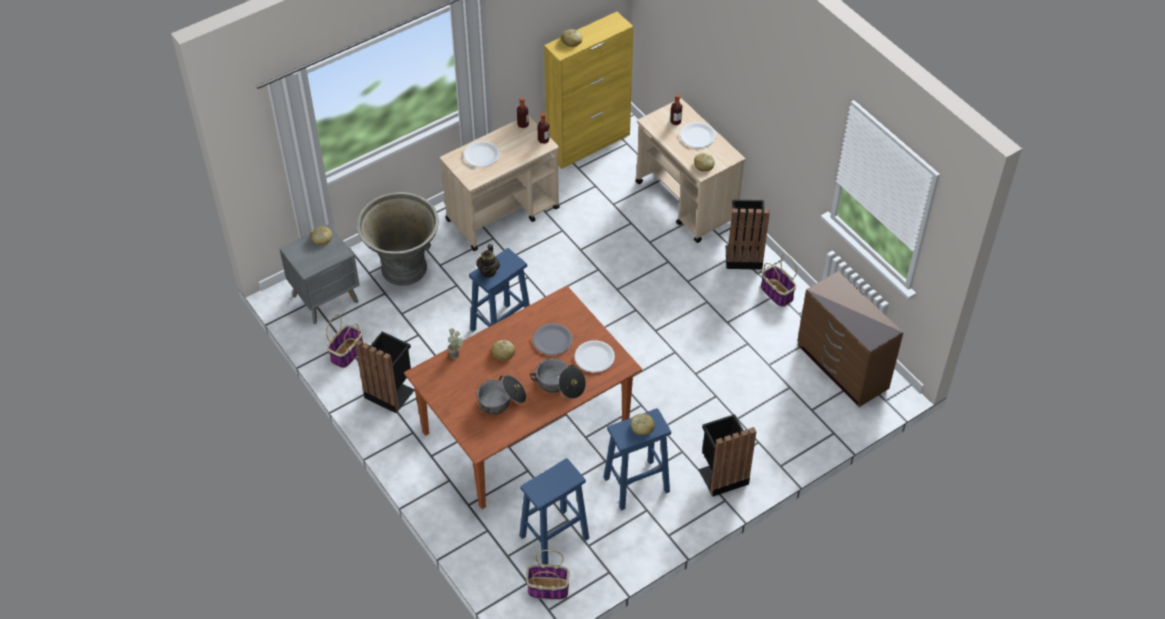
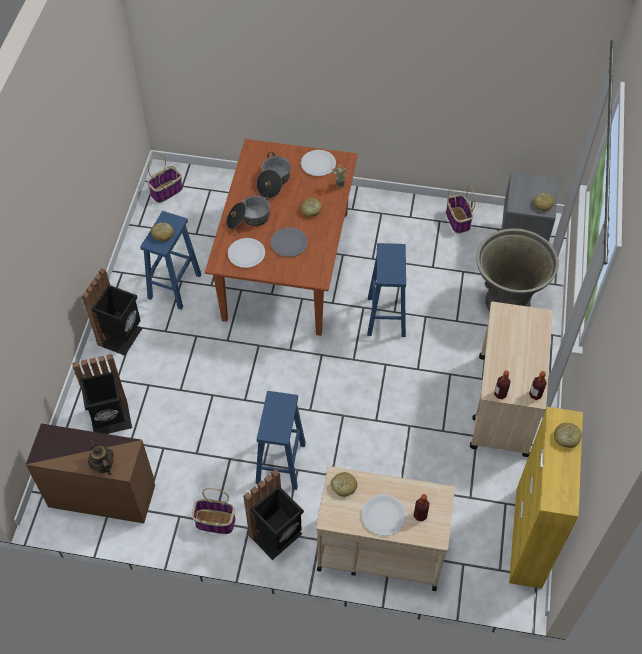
camera: 135 degrees right, 5 degrees up
(390, 392) = (398, 220): black trash can -> black trash can (111, 420)
(481, 155) = (525, 338): white plate -> white plate (318, 164)
(489, 271) = (394, 256): teapot -> teapot (103, 465)
(553, 538) = (193, 218): blue stool -> blue stool (280, 462)

